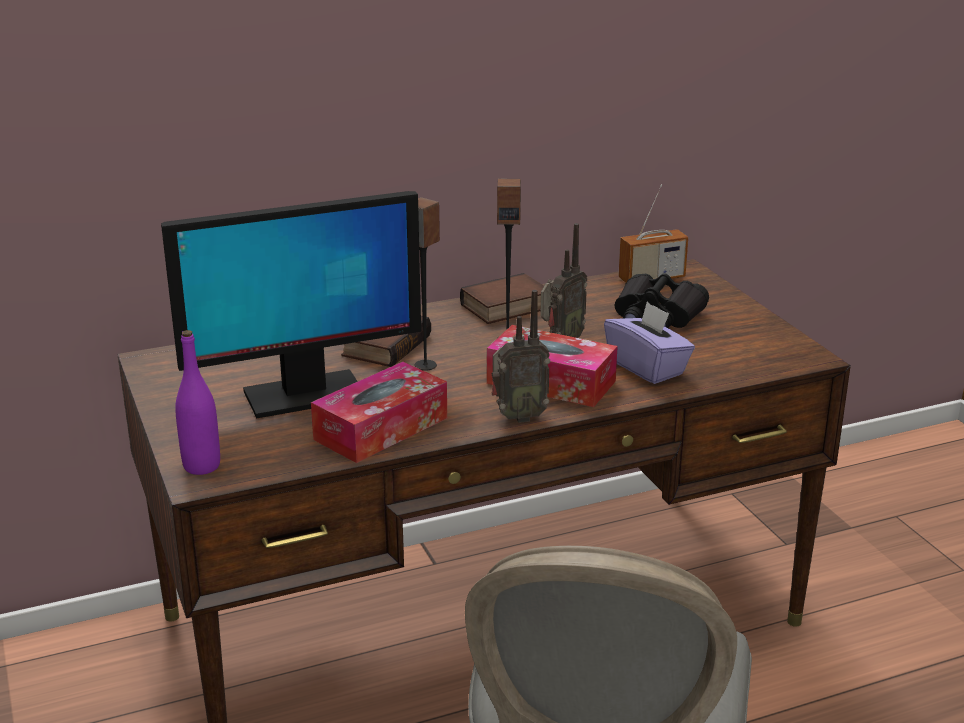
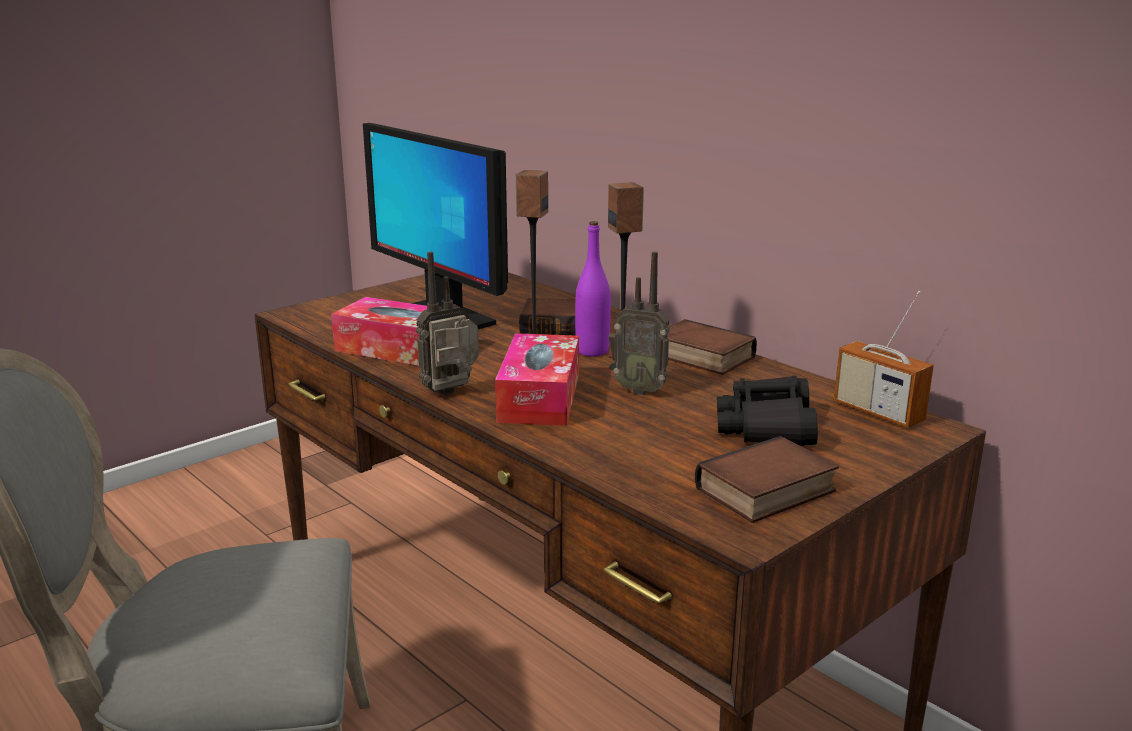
camera: 70 degrees right, 5 degrees down
(202, 466) = (311, 310): purple bottle -> purple bottle (592, 351)
(517, 417) = (452, 393): radio -> radio turned 90 degrees clockwise
(647, 367) = (616, 437): purple tissue box -> none
(756, 338) = (766, 492): none -> book

